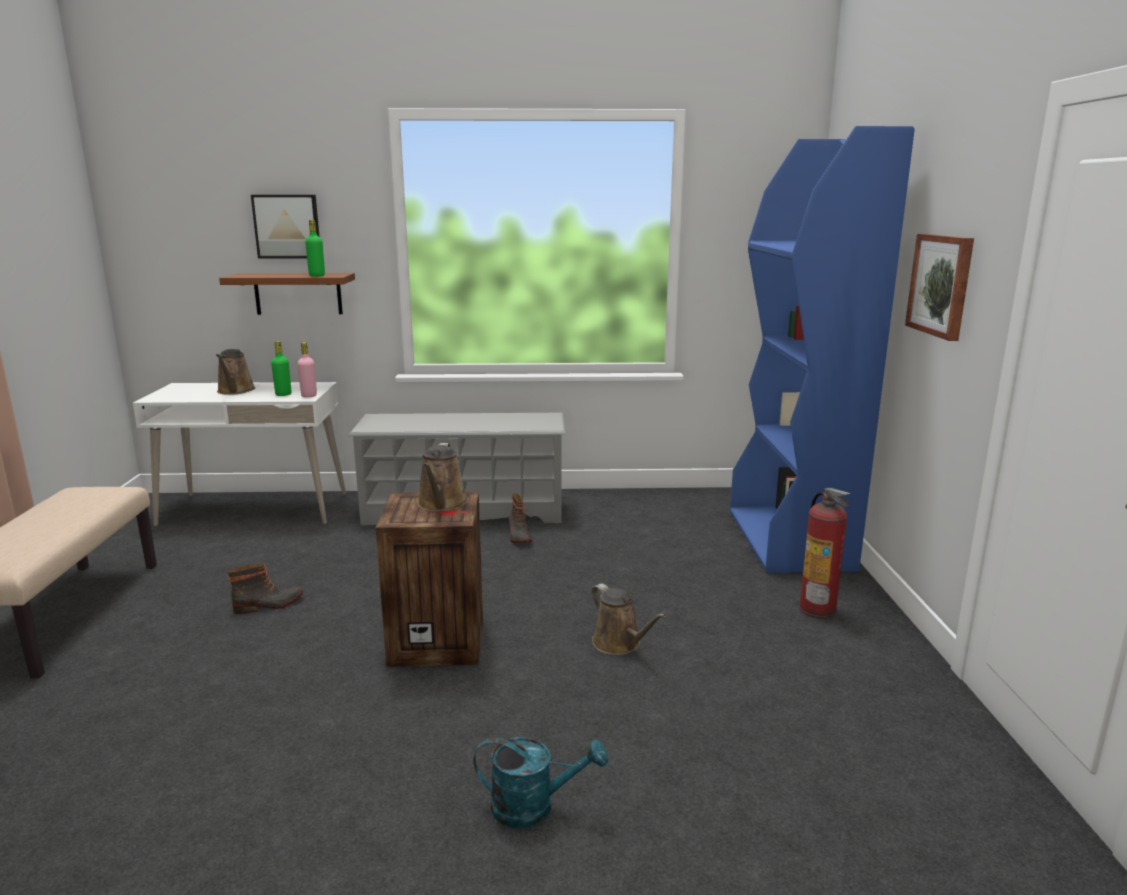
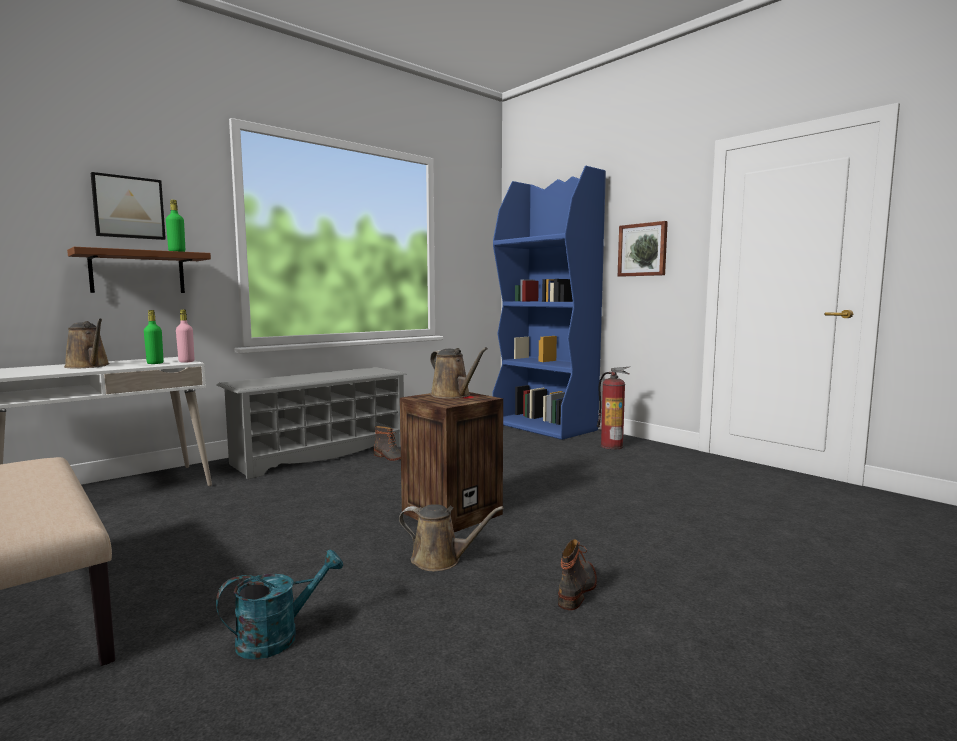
camera: 40 degrees left, 10 degrees down
(269, 605) = (270, 538): boot -> boot (578, 589)
(534, 807) = (666, 553): turquoise watering can -> turquoise watering can (278, 637)
(619, 644) = (557, 483): brown watering can -> brown watering can (441, 560)

